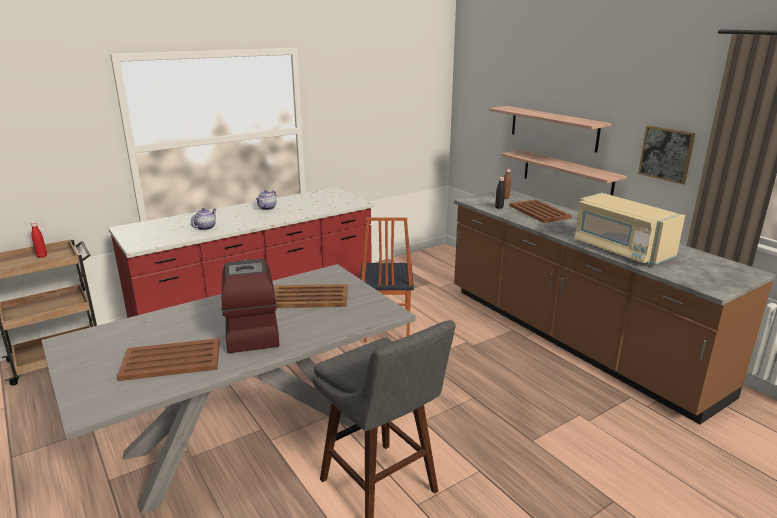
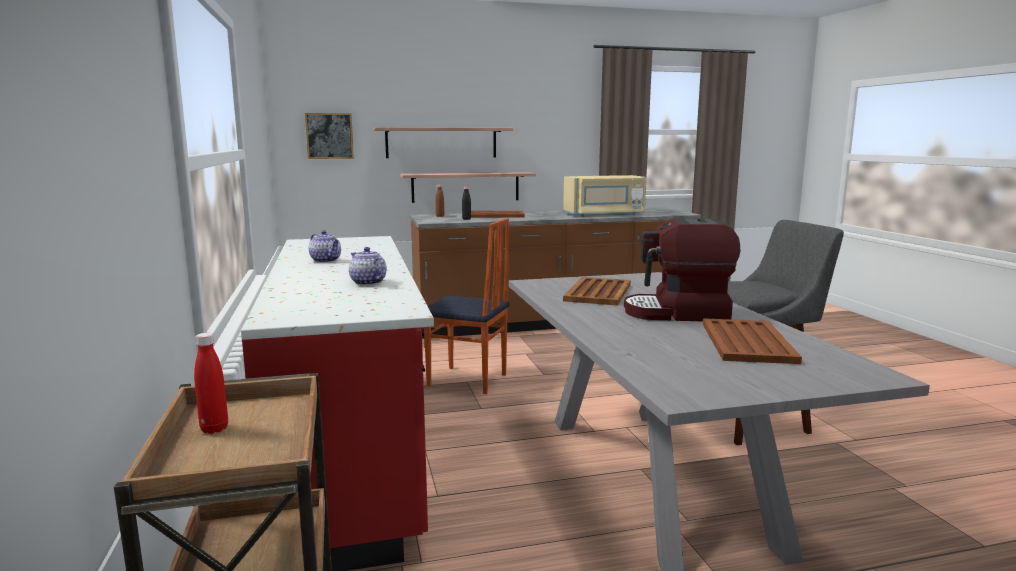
camera: 70 degrees left, 10 degrees down
(666, 154) = (559, 146): picture -> picture (329, 136)

